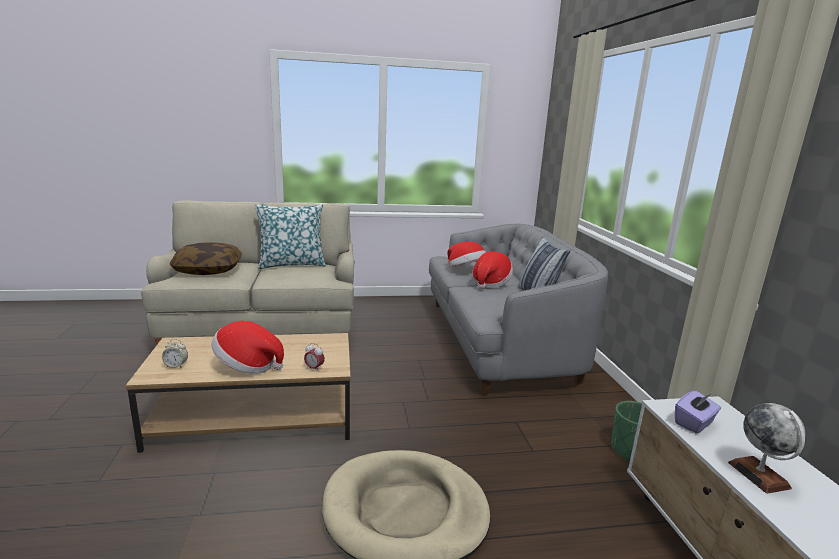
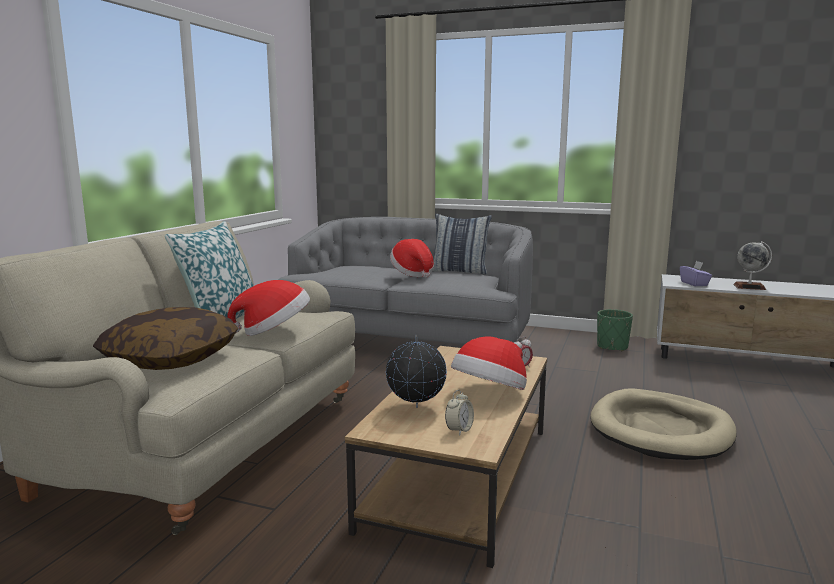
camera: 60 degrees left, 5 degrees down
(211, 347) = (416, 408): none -> globe
(465, 270) = (360, 273): hat -> hat (274, 331)

